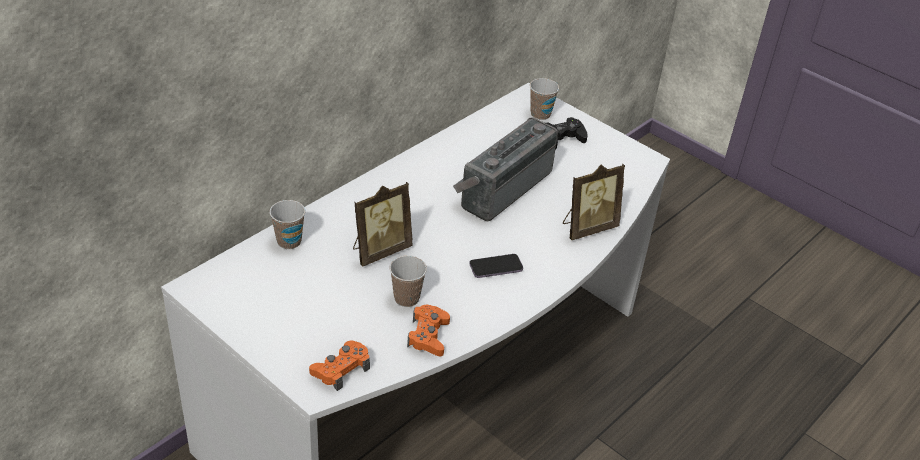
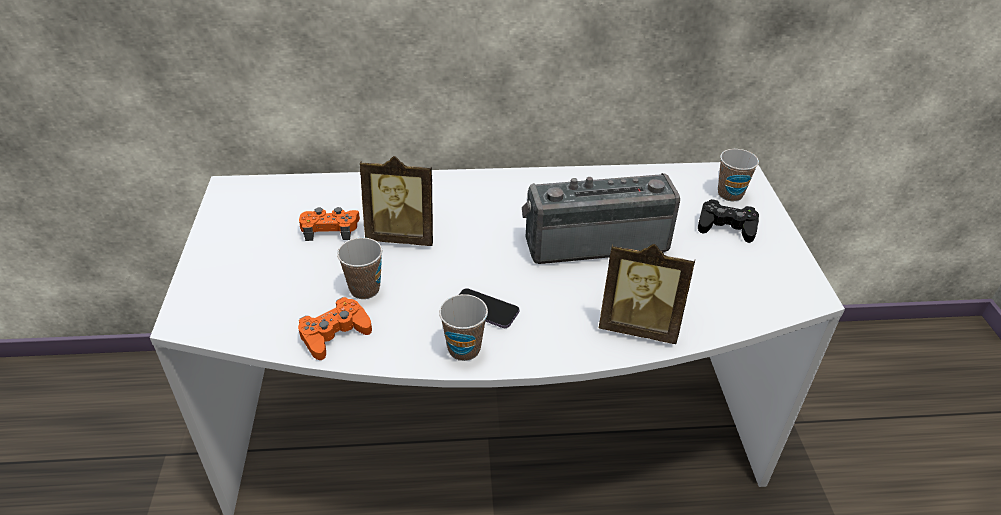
camera: 45 degrees right, 0 degrees up
(289, 241) = (343, 191): cup -> cup (464, 349)
(341, 369) = (226, 315): orange game controller -> orange game controller (330, 229)

